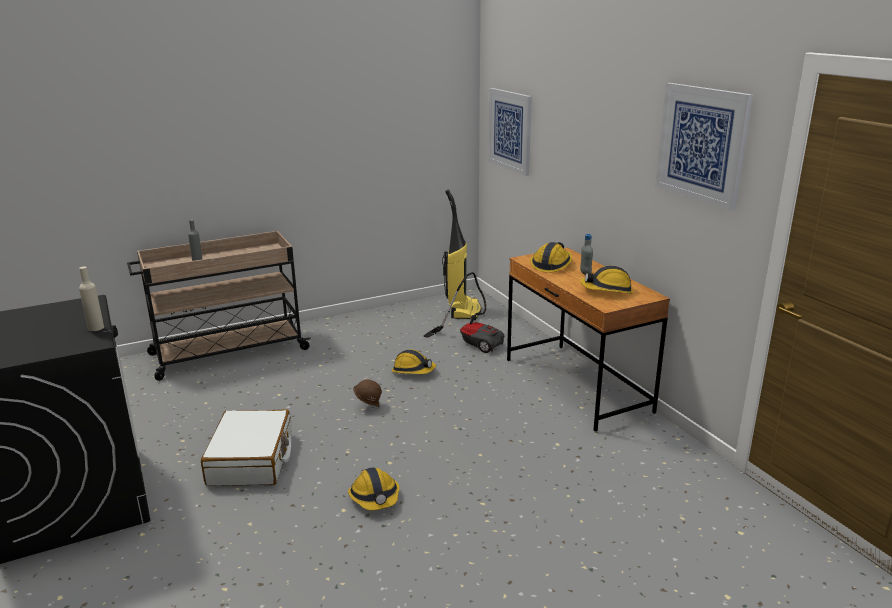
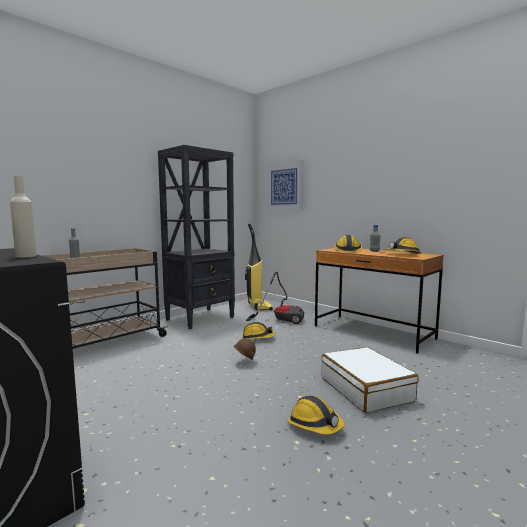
camera: 20 degrees left, 15 degrees down
(251, 460) = (171, 417): white suitcase -> white suitcase (366, 389)
(369, 323) = (201, 318): none -> black bookcase
(701, 144) = (462, 147): picture -> none

